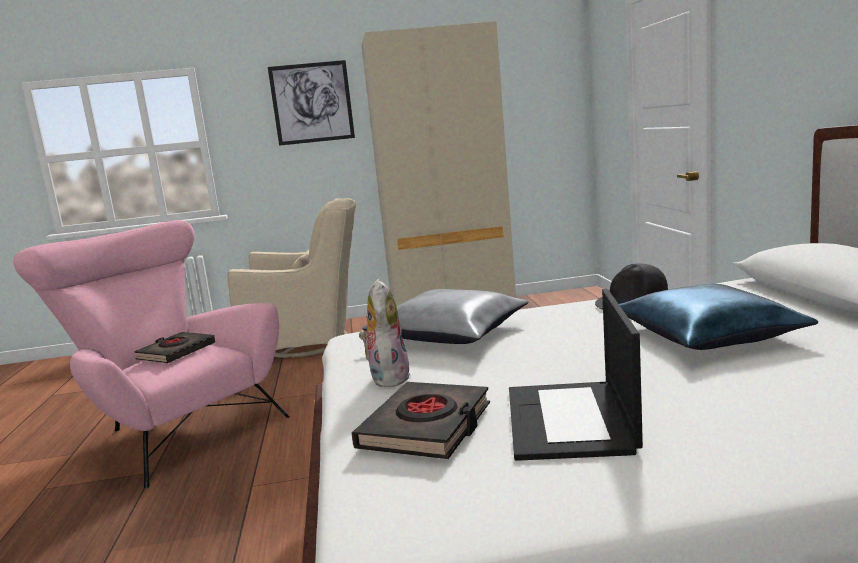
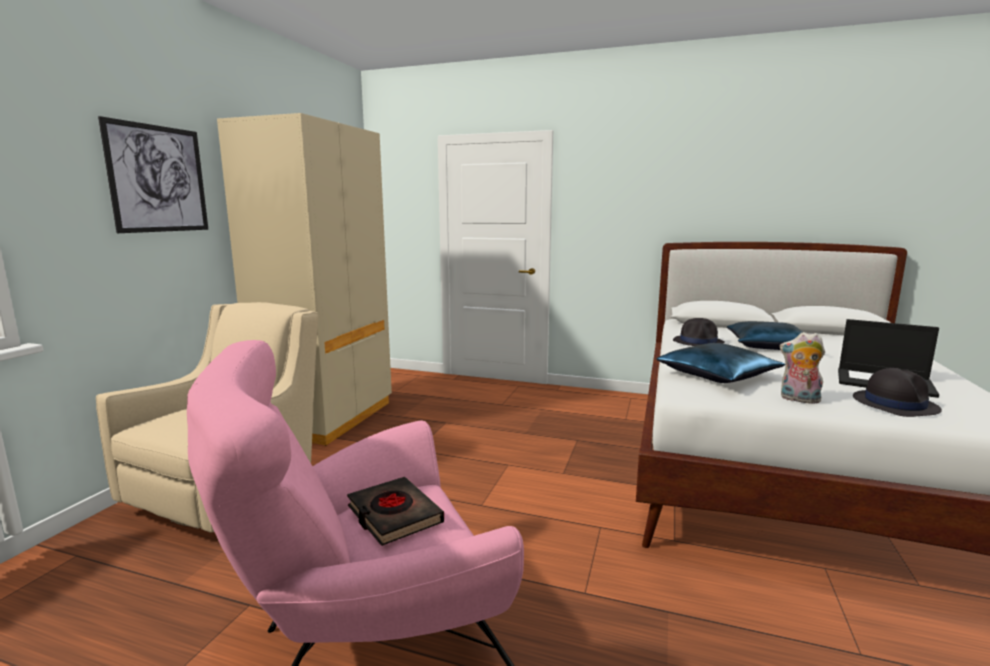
camera: 65 degrees left, 0 degrees up
(426, 427) = (894, 404): black book -> black hat
(451, 334) = (717, 375): grey pillow -> blue pillow

